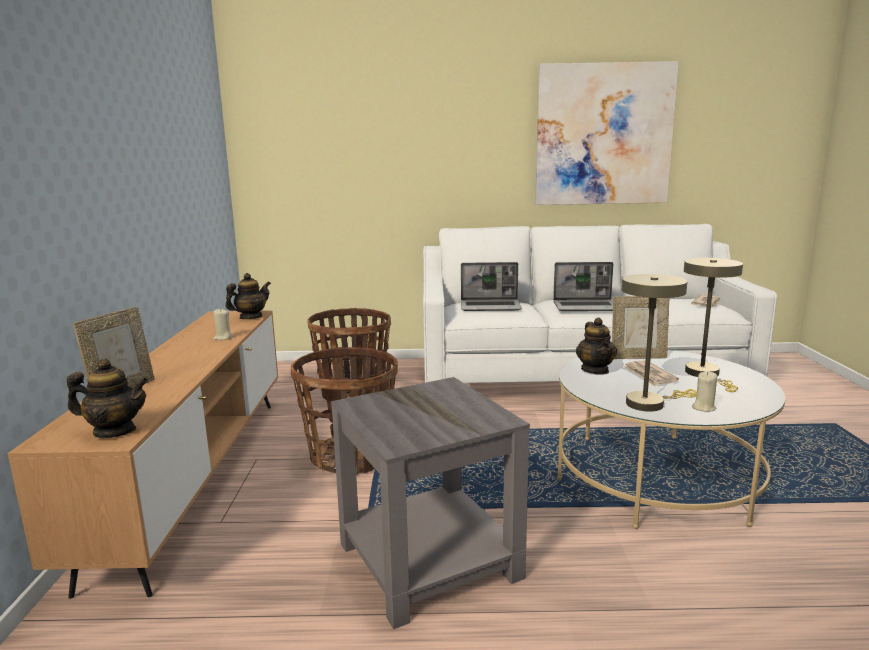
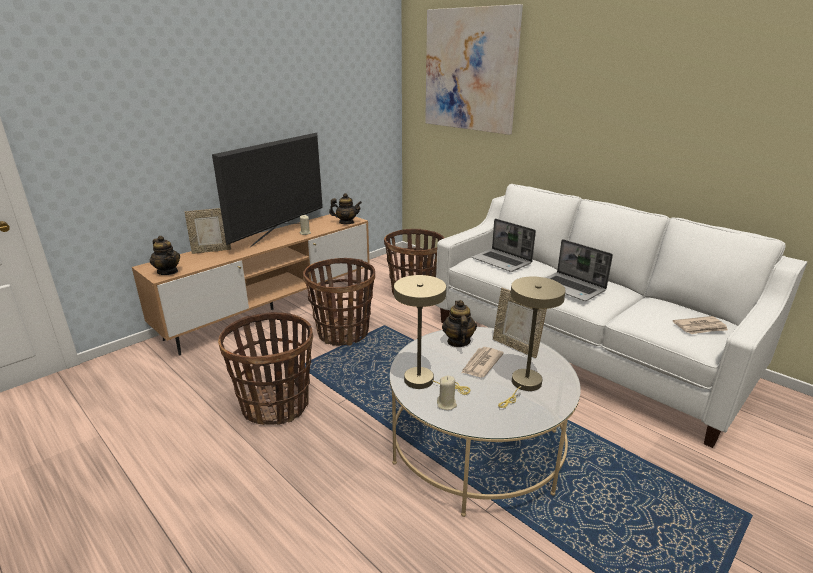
camera: 45 degrees right, 10 degrees up
(186, 348) = (279, 234): none -> television
(425, 560) = (276, 406): grey side table -> basket
(595, 370) = (458, 341): teapot -> teapot turned 135 degrees clockwise
(604, 135) = (693, 114): picture -> picture (470, 70)

